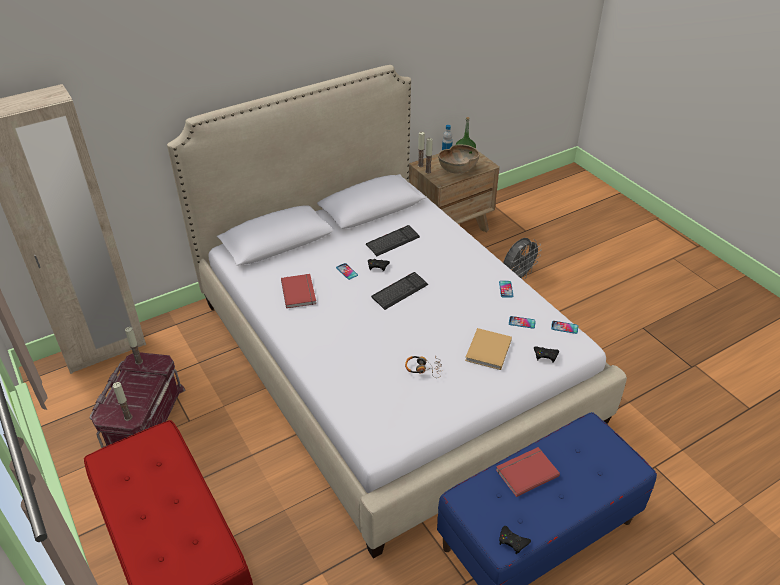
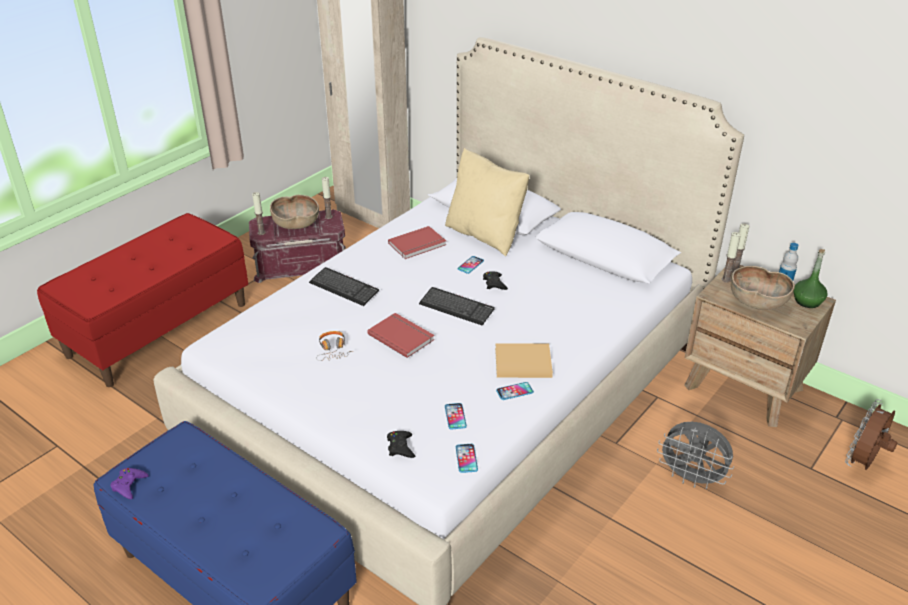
camera: 70 degrees right, 5 degrees down
(132, 388) = (296, 224): none -> brown bowl
(309, 253) = (485, 235): none -> beige pillow
(392, 241) = (548, 284): keyboard -> keyboard (344, 288)
(488, 351) = (386, 396): beige book -> beige book (521, 362)
(512, 541) = (129, 485): black game controller -> purple game controller
(526, 472) = (229, 480): red book -> red book (402, 336)
(528, 212) = (863, 463): none -> brown fan

